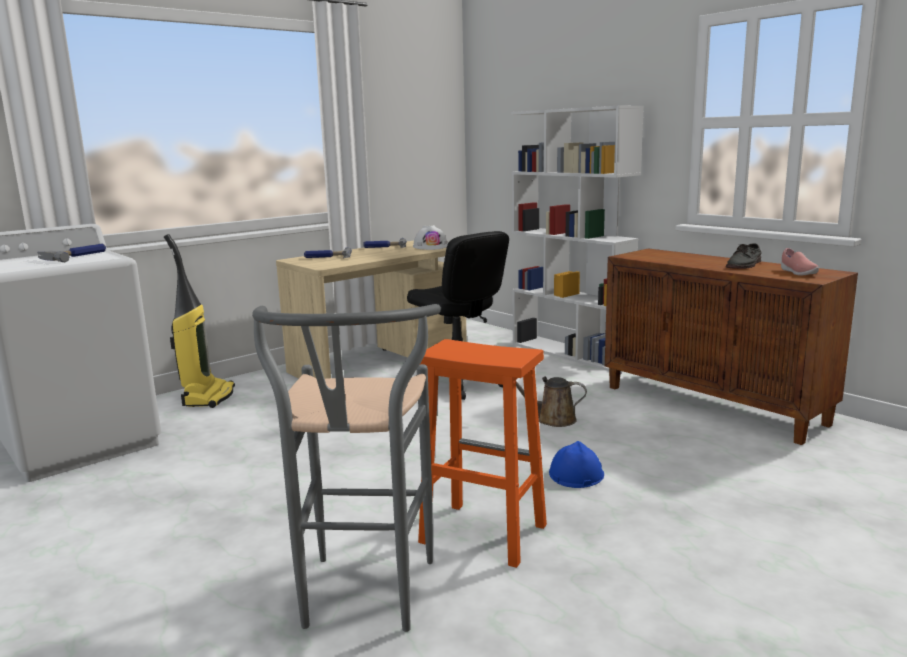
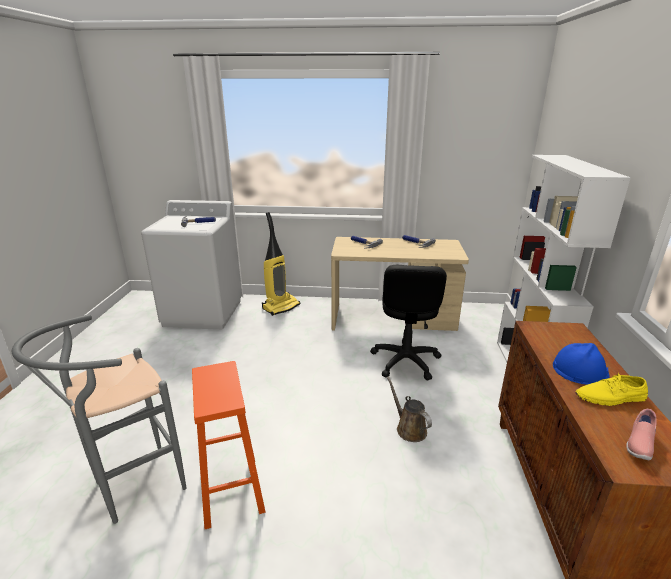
camera: 45 degrees right, 10 degrees up
(430, 246) = (443, 251): white hard hat -> none
(576, 474) = (345, 487): blue hard hat -> blue hard hat (579, 370)
(744, 265) = (610, 397): grey shoe -> yellow shoe

